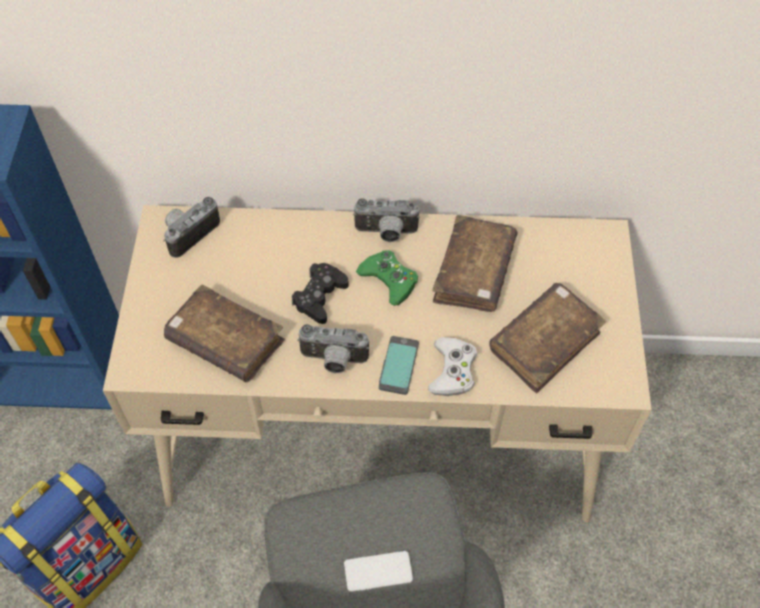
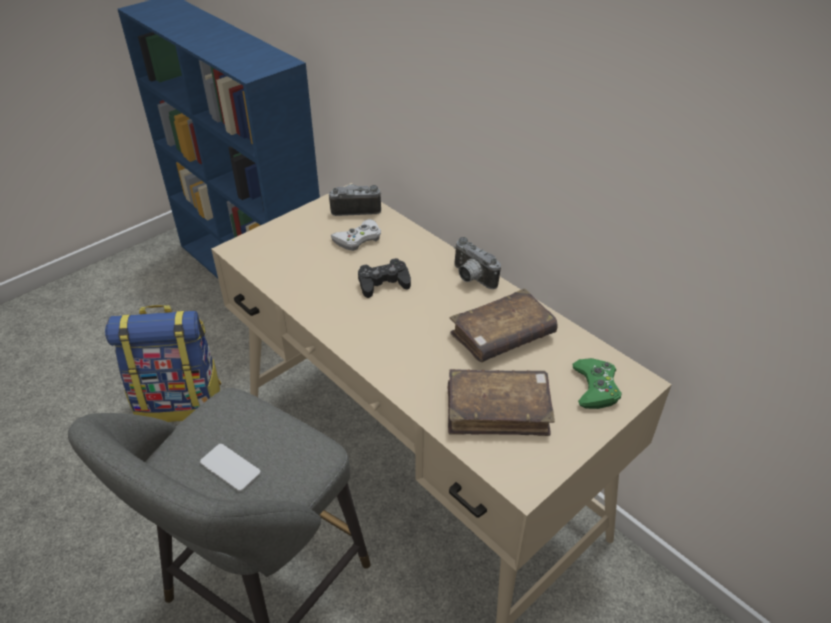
camera: 45 degrees right, 15 degrees down
(225, 341) = (300, 269): brown book -> none
(333, 361) = (344, 319): camera -> none
(389, 280) = (438, 302): green game controller -> green game controller (595, 388)
(398, 365) = (379, 350): phone -> none
(452, 370) = (410, 378): white game controller -> white game controller (358, 239)

